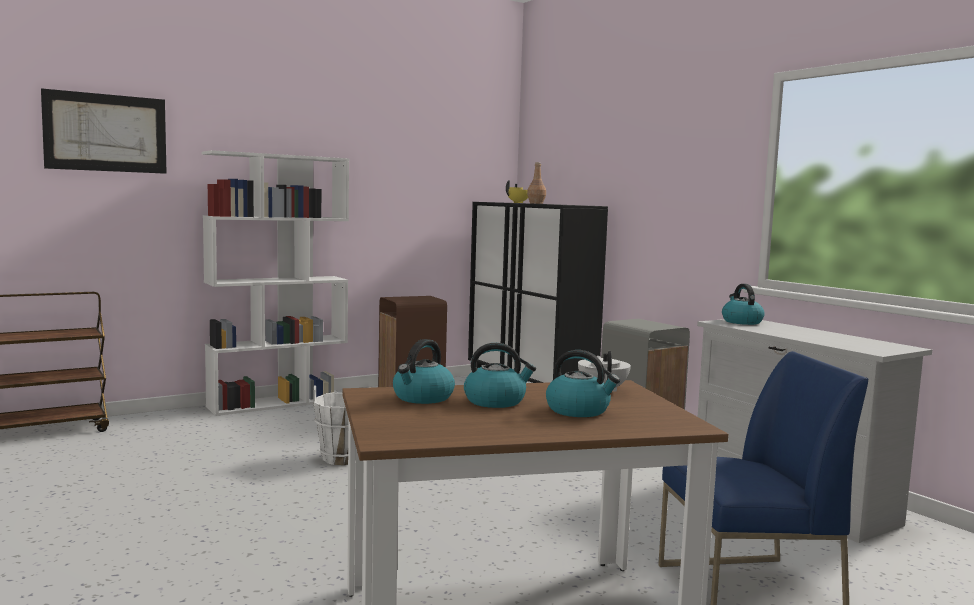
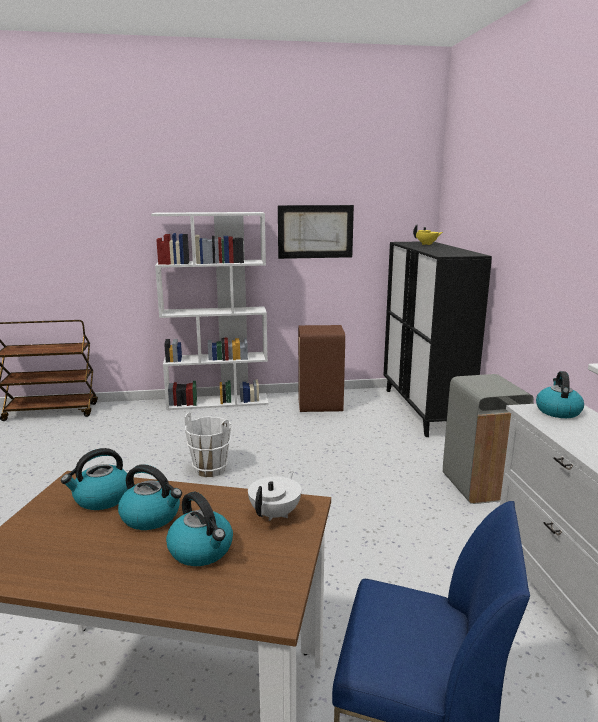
camera: 25 degrees right, 10 degrees up
(106, 133) = (85, 202): picture -> picture (315, 231)
(536, 203) = (438, 246): brown bottle -> none

